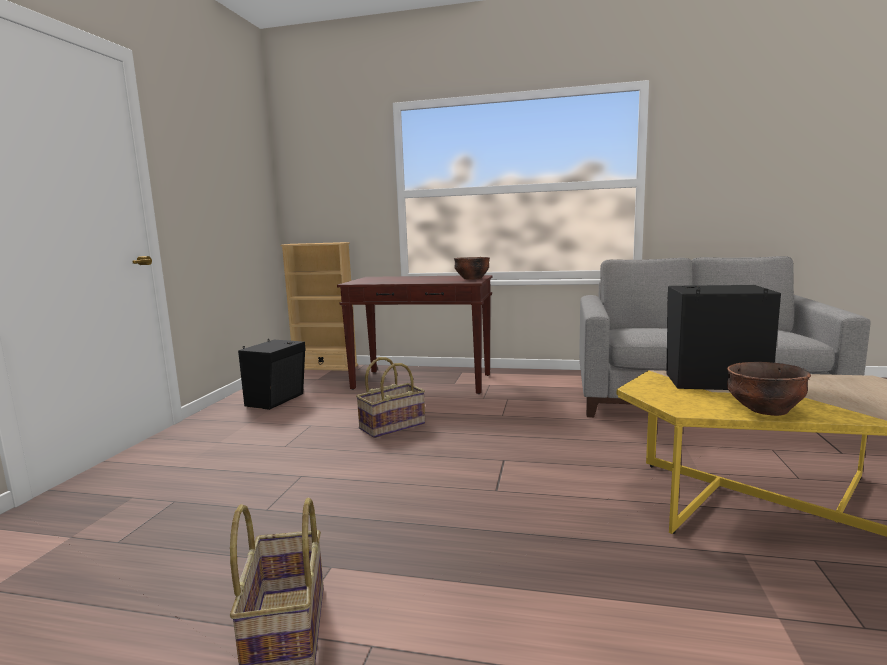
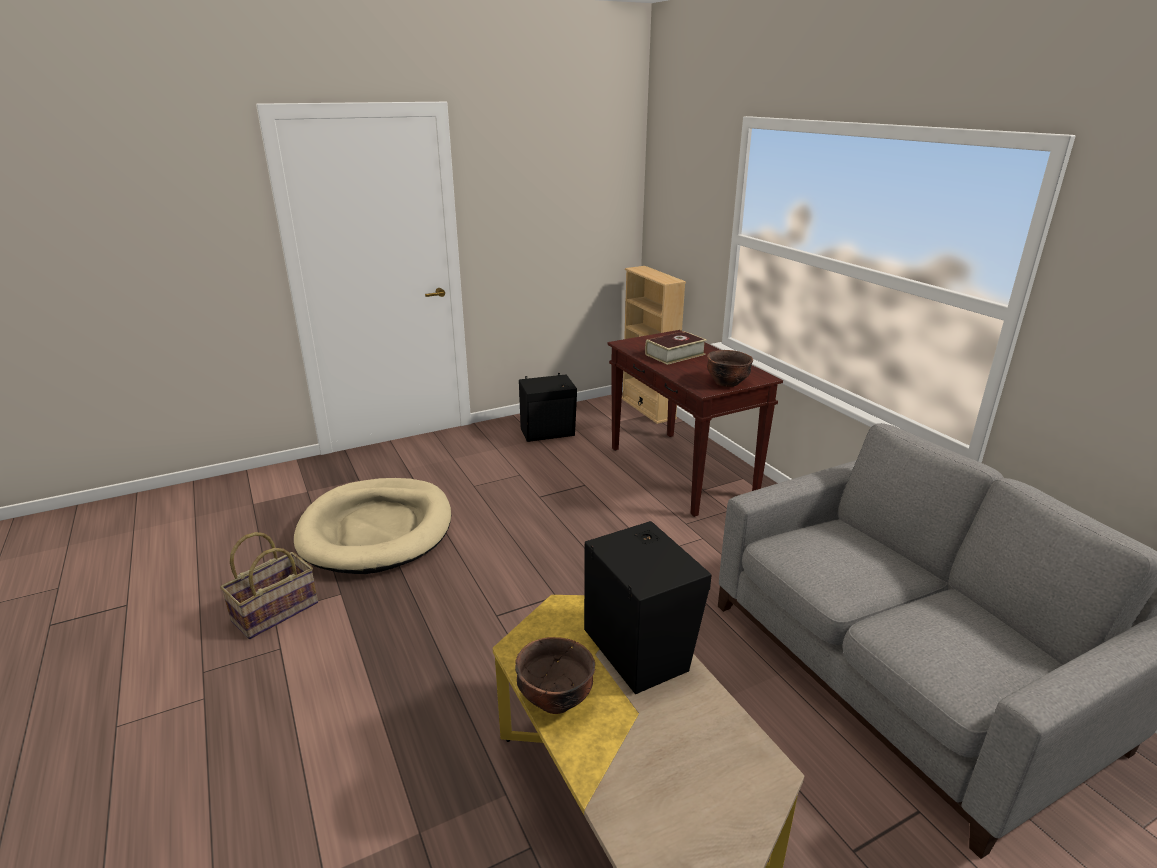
camera: 50 degrees right, 15 degrees up
(253, 512) = (377, 530): none -> beige dog bed
(392, 426) = (561, 509): basket -> none
(402, 280) = (675, 354): none -> book

